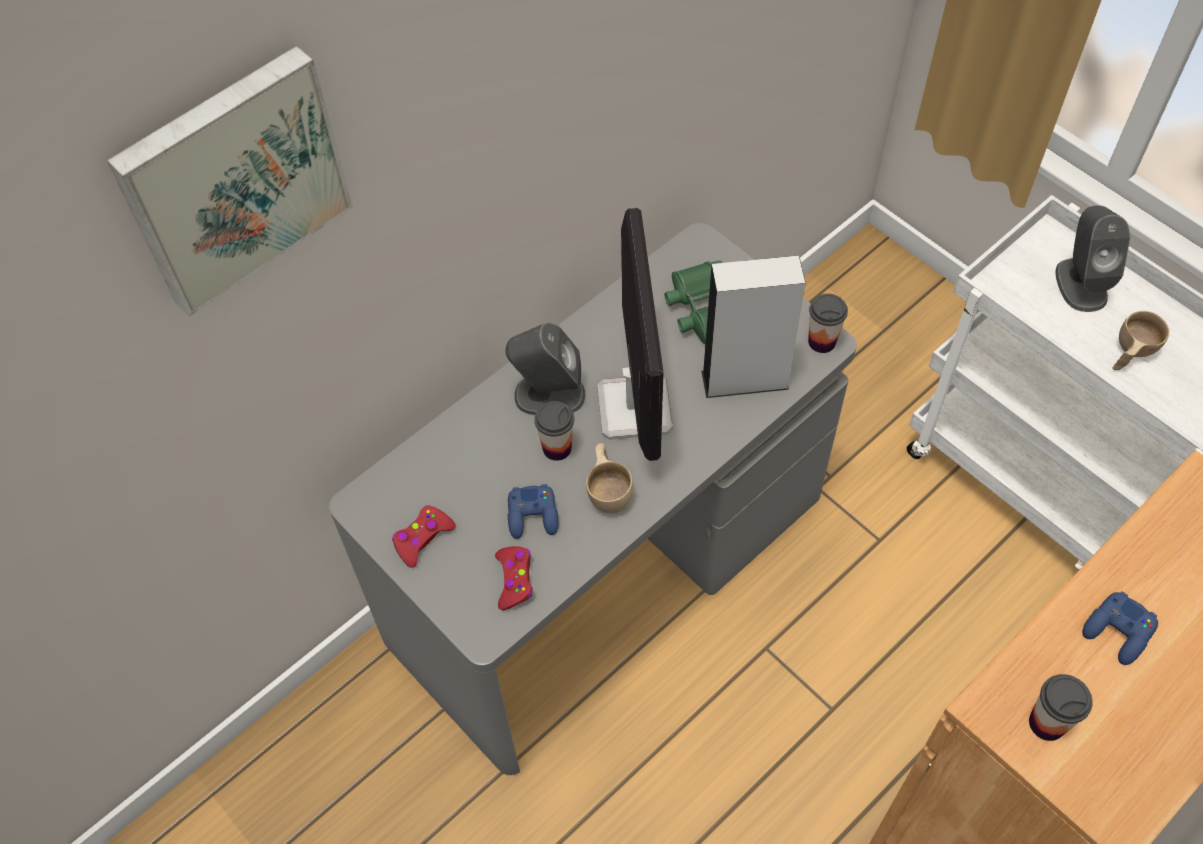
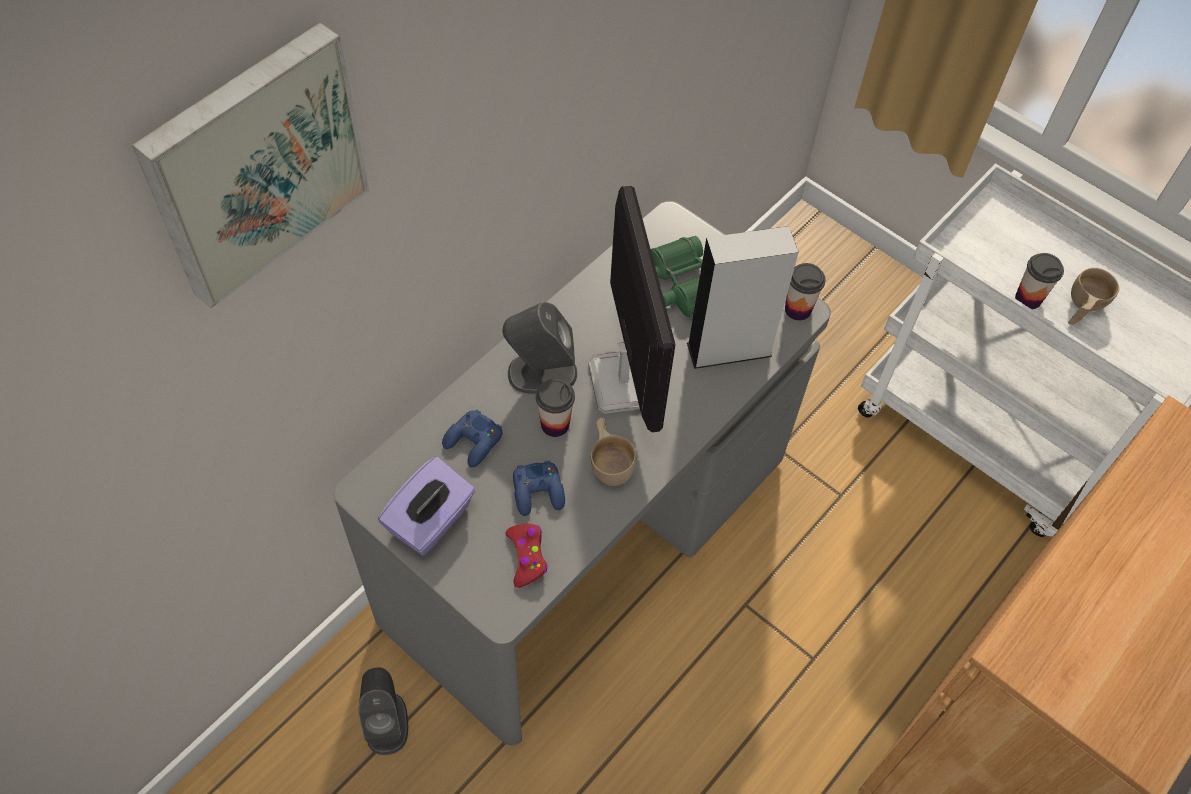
camera: 10 degrees left, 0 degrees up
(422, 538) = (431, 521): red game controller -> purple tissue box
(1047, 723) = (1068, 664): cup -> cup (1028, 299)
(1081, 283) = (1029, 245): grey speaker -> grey speaker (386, 722)
(1118, 631) = (1122, 572): blue game controller -> blue game controller (473, 442)

